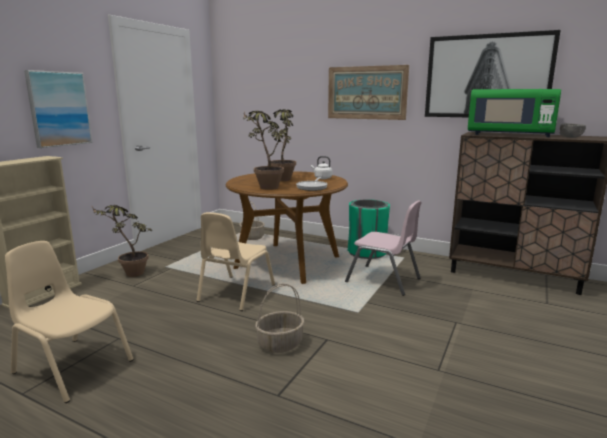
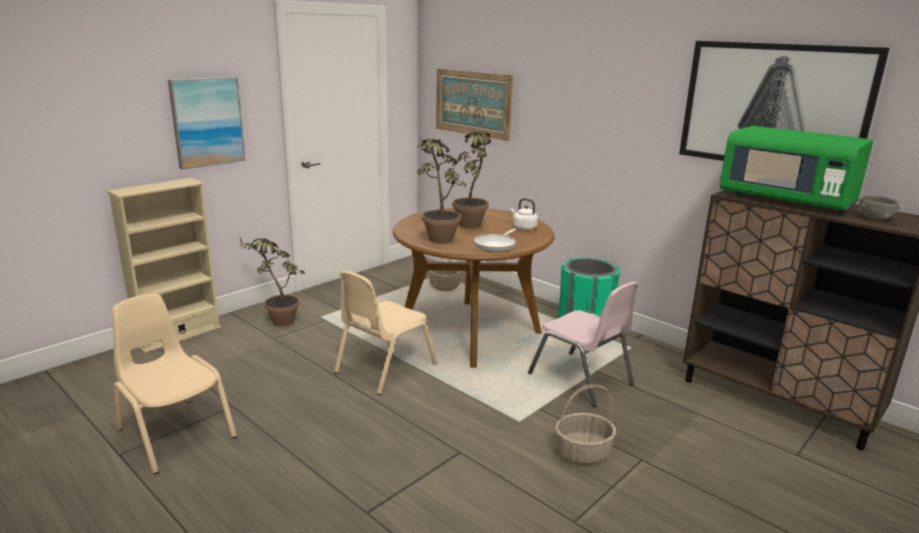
camera: 15 degrees right, 5 degrees up
(280, 343) = (402, 447): basket -> basket (583, 452)
(366, 93) = (606, 110): picture -> picture (473, 103)

